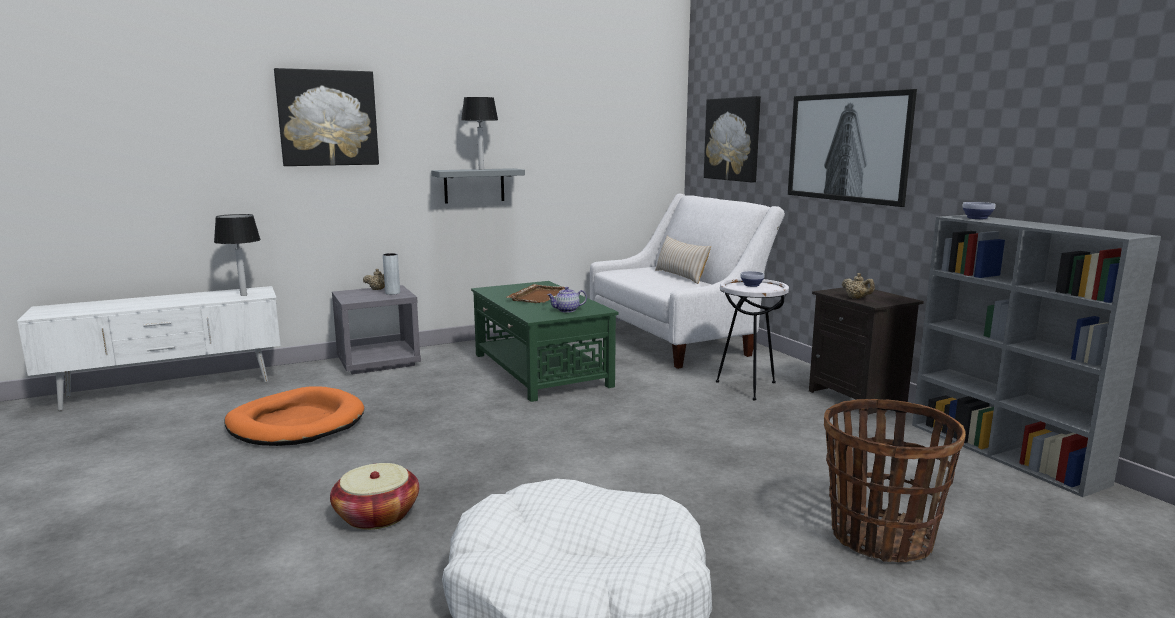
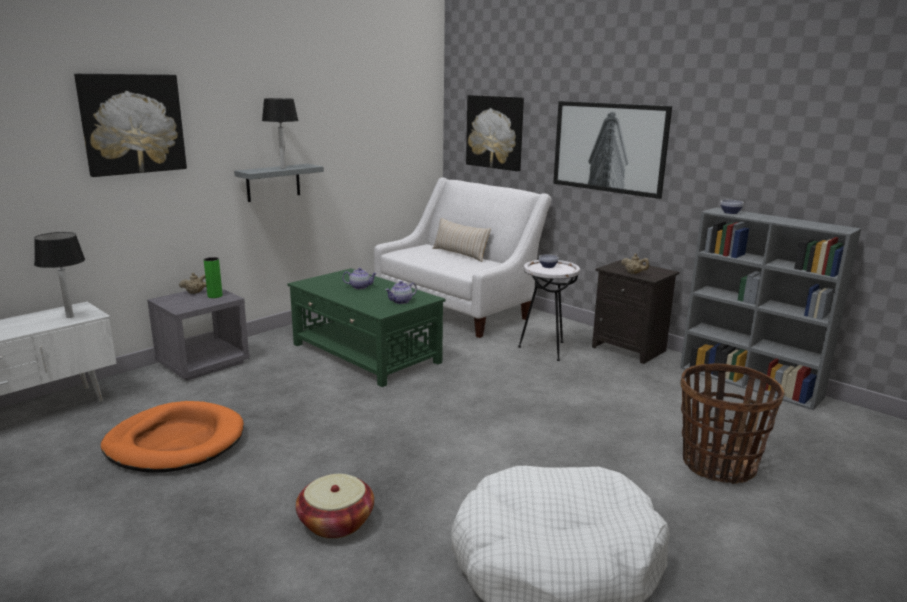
camera: 20 degrees left, 5 degrees up
(392, 293) = (215, 296): grey vase -> green vase
(539, 296) = (360, 287): brown tray -> teapot

